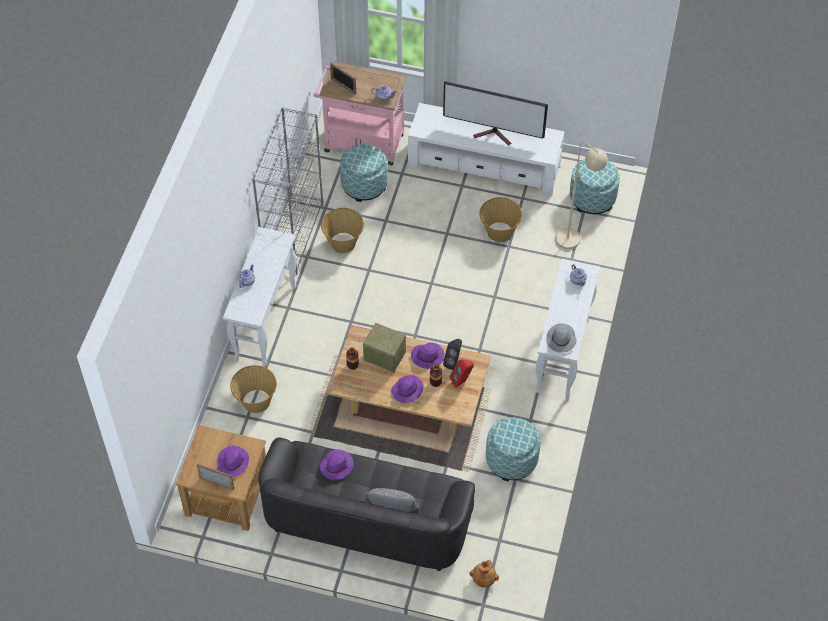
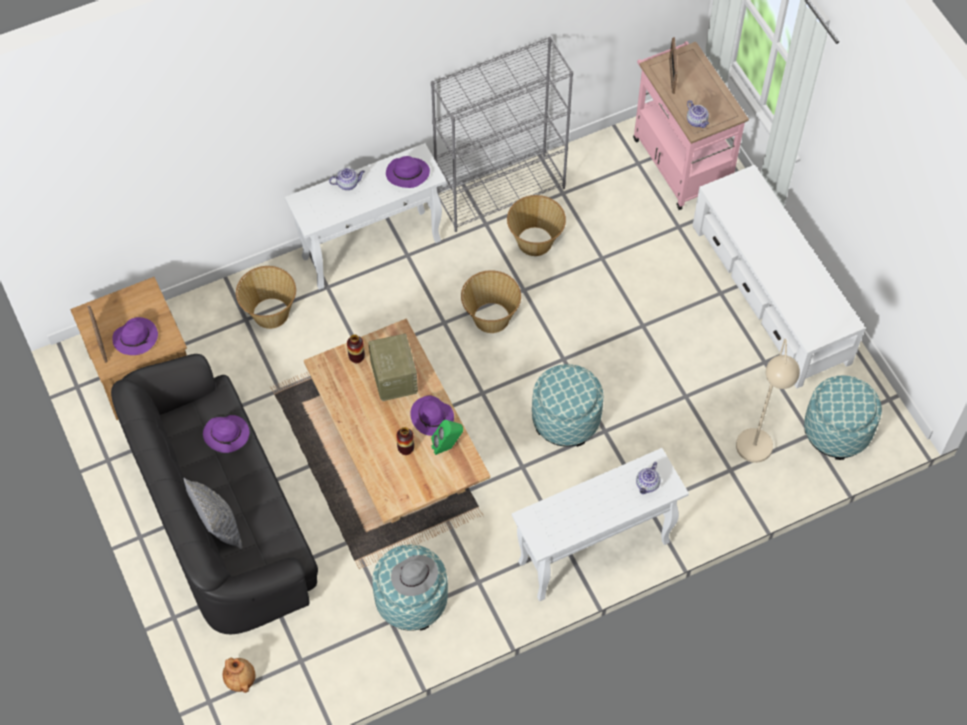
camera: 50 degrees right, 5 degrees up
(364, 185) = (628, 204): ottoman -> ottoman (566, 419)
(407, 391) = (371, 430): purple hat -> purple hat (407, 174)
(453, 362) = (447, 447): black speaker -> green speaker
(462, 381) = (430, 472): red speaker -> none
(494, 135) = (786, 265): television -> none
(499, 232) = (695, 373): basket -> basket (490, 317)
(561, 340) = (549, 525): grey hat -> grey hat (414, 577)

